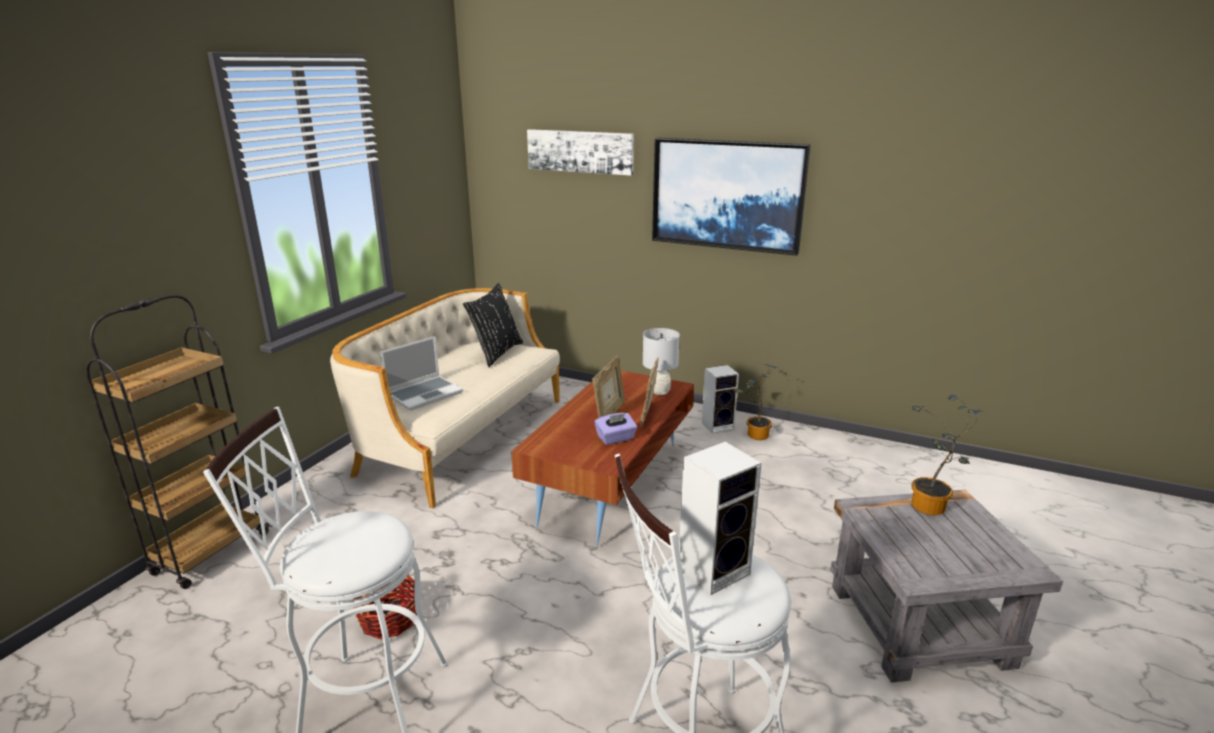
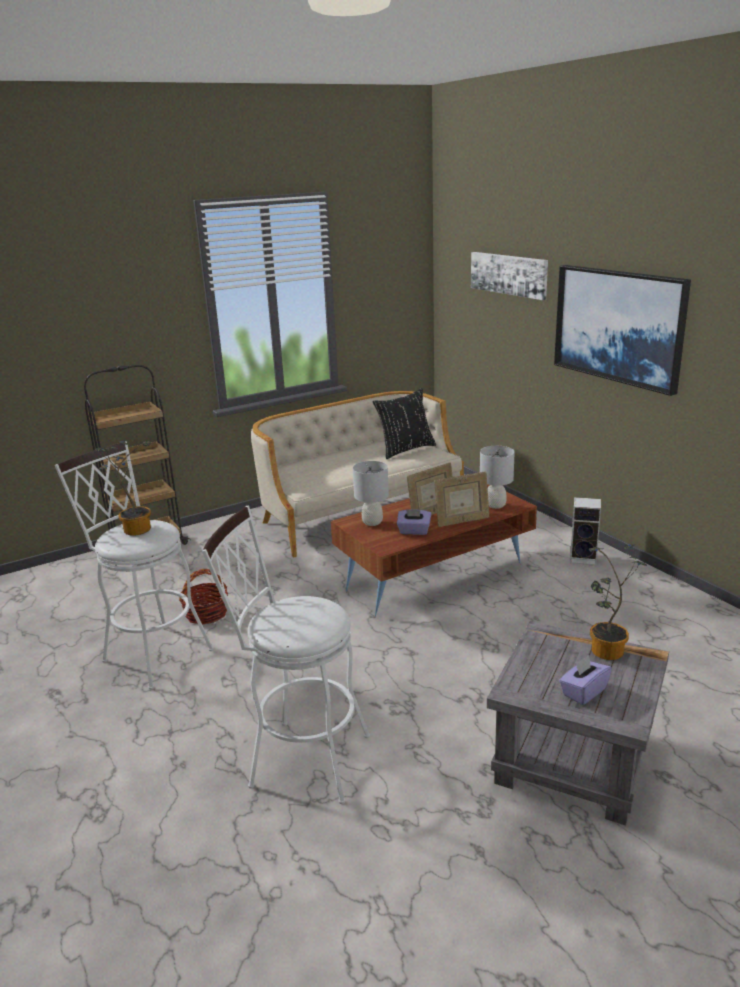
camera: 35 degrees right, 0 degrees up
(425, 394) = (320, 469): laptop -> none
(561, 442) = (371, 523): none -> grey table lamp
(648, 416) = (462, 521): picture frame -> picture frame turned 150 degrees counterclockwise
(714, 569) = (302, 609): speaker -> none
(754, 435) = (610, 575): potted plant -> potted plant (135, 528)
(965, 554) = (583, 692): none -> purple tissue box

